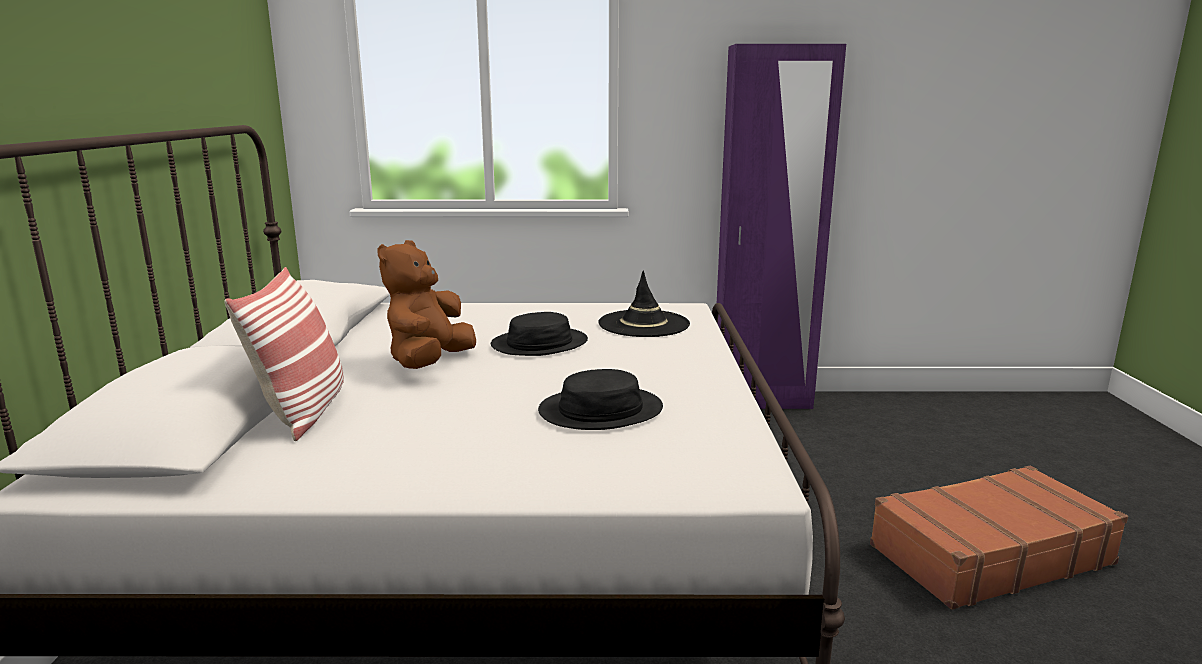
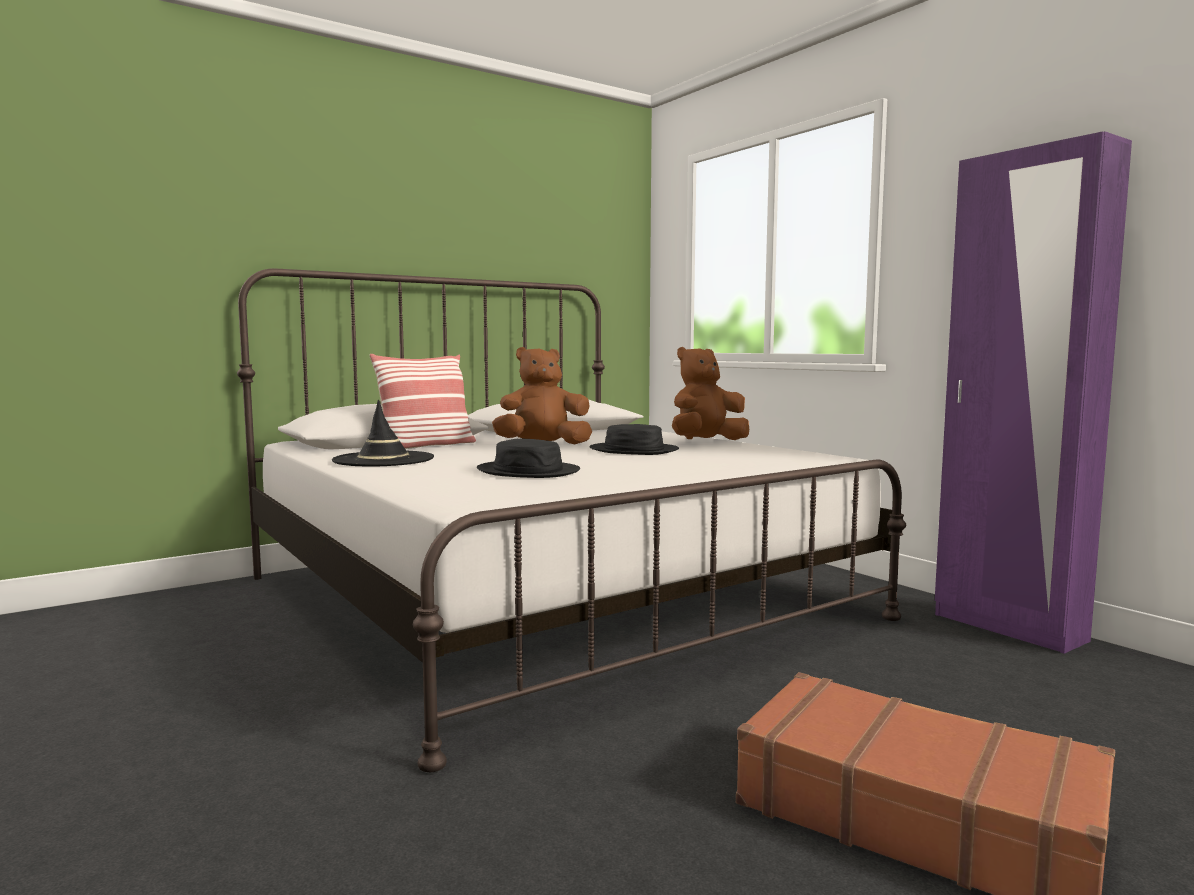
camera: 55 degrees right, 10 degrees down
(536, 311) = (706, 442): none -> brown plush toy
(644, 324) = (750, 456): black hat -> black hat (383, 460)

